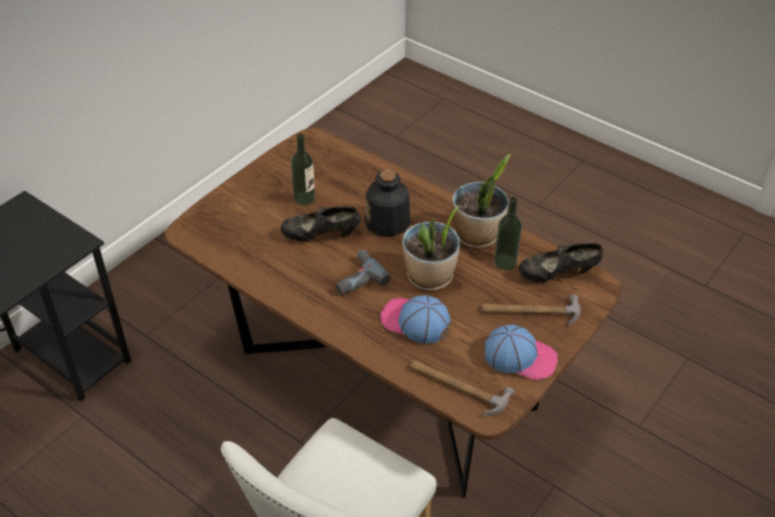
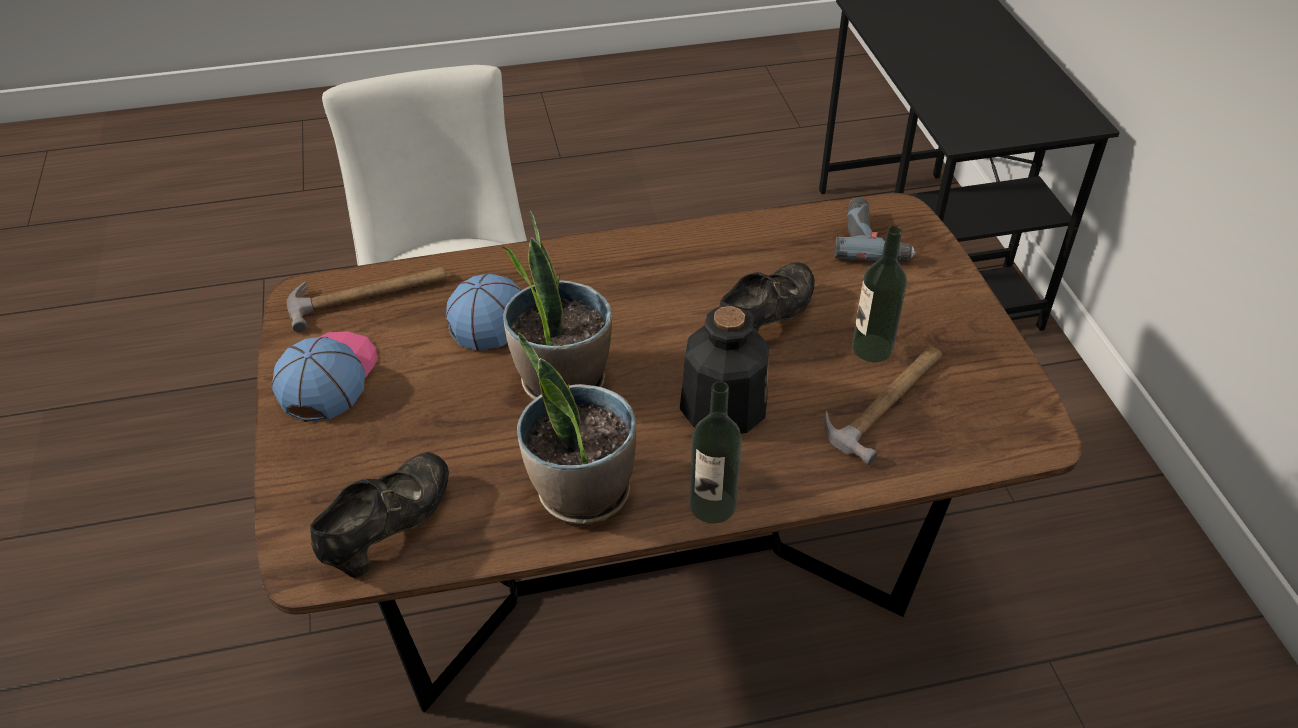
camera: 130 degrees right, 0 degrees up
(356, 278) = (644, 312): power drill -> power drill (872, 239)
(505, 262) = (490, 485): bottle -> bottle (712, 505)
(520, 357) = (327, 377): cap -> cap turned 135 degrees clockwise
(530, 312) = (373, 441): hammer -> hammer (888, 401)

